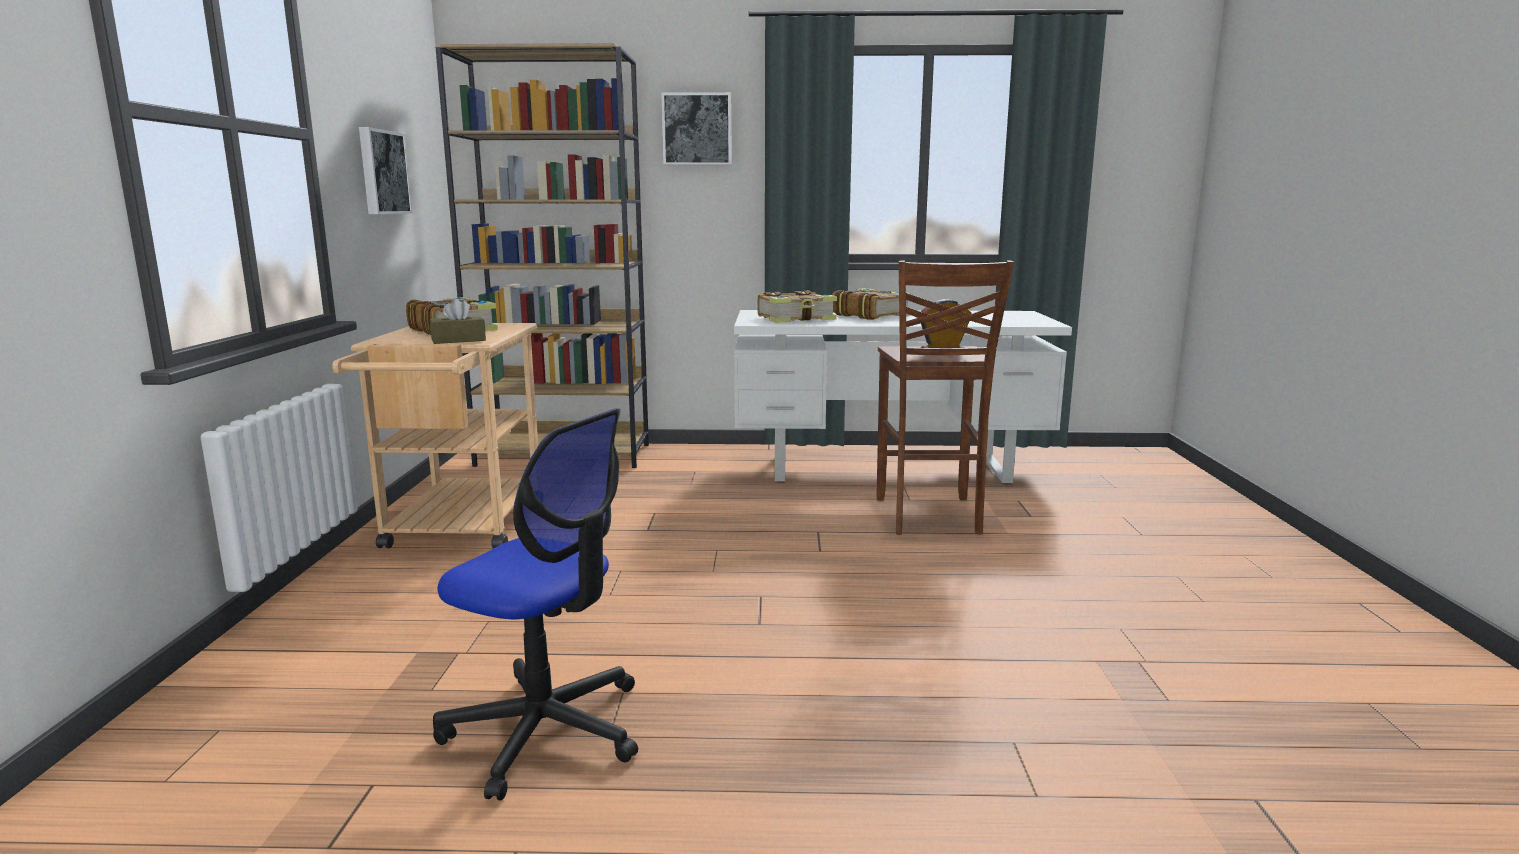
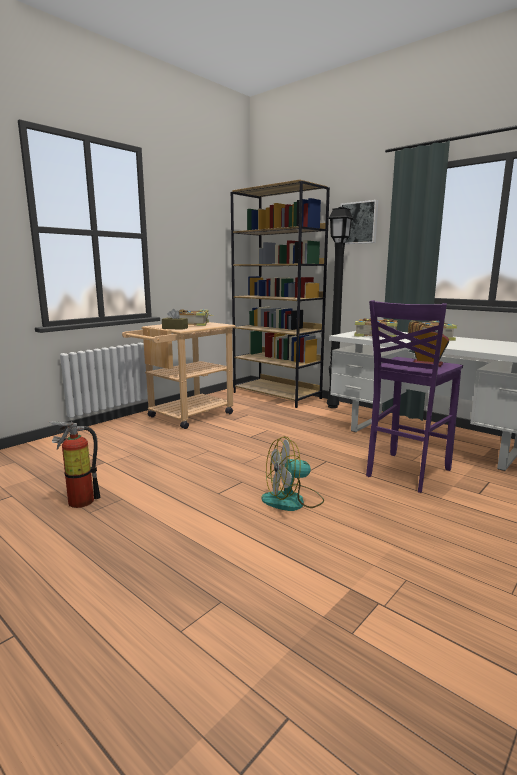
camera: 40 degrees right, 0 degrees up
(382, 172) = (196, 252): picture -> none
(546, 730) = (77, 501): office chair -> fire extinguisher
(685, 453) = (332, 406): none -> black floor lamp
(871, 595) = (293, 500): none -> fan
(929, 517) = (405, 473): brown stool -> purple stool

